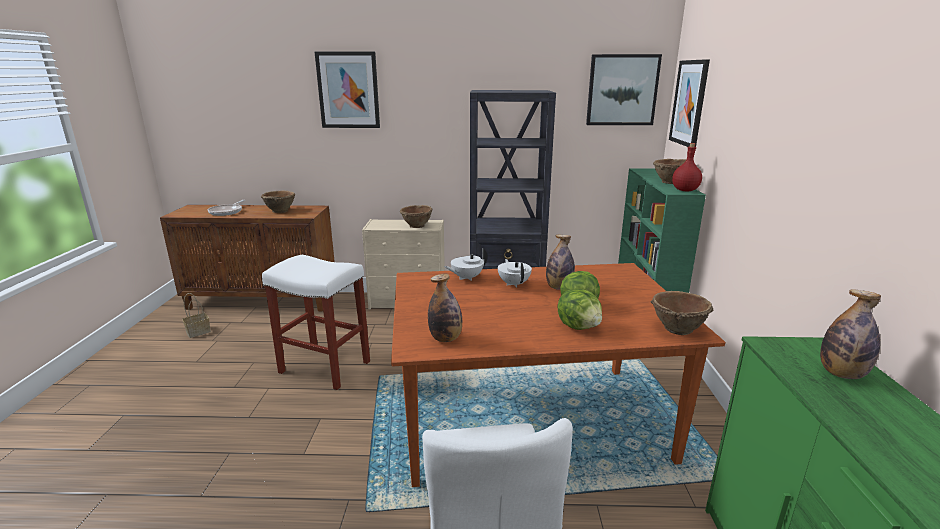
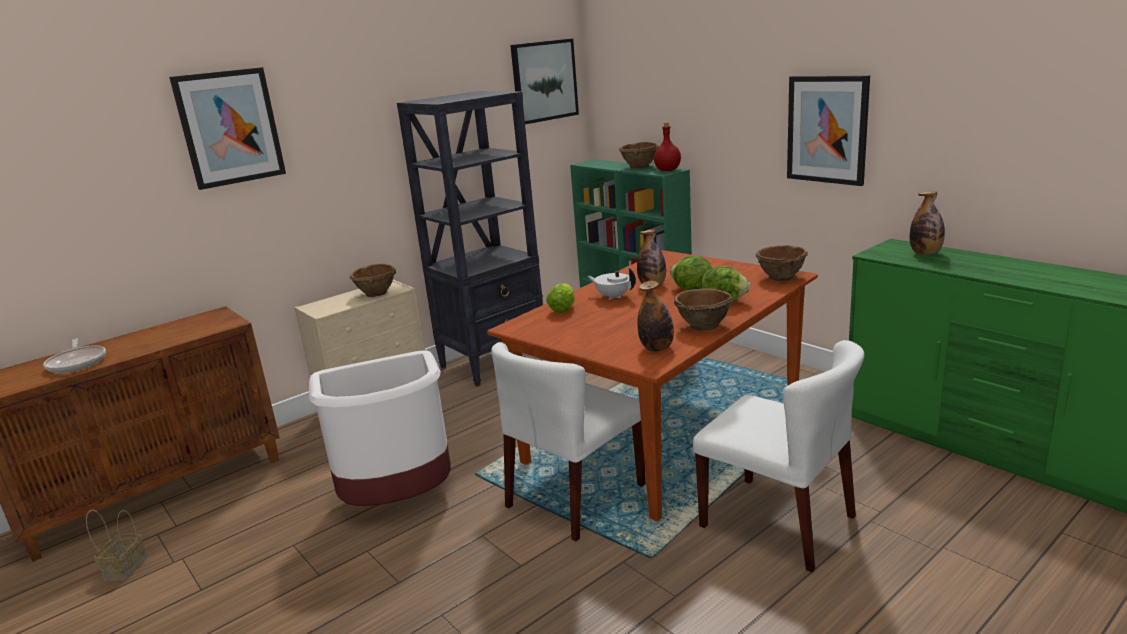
camera: 40 degrees left, 0 degrees up
(280, 211) = (169, 333): brown bowl -> brown bowl (703, 326)
(326, 367) = (399, 499): white stool -> white trash can
(400, 430) = (575, 497): none -> white chair
(466, 278) = (563, 308): white teapot -> lettuce
(689, 103) = (624, 85): picture -> picture (827, 129)

